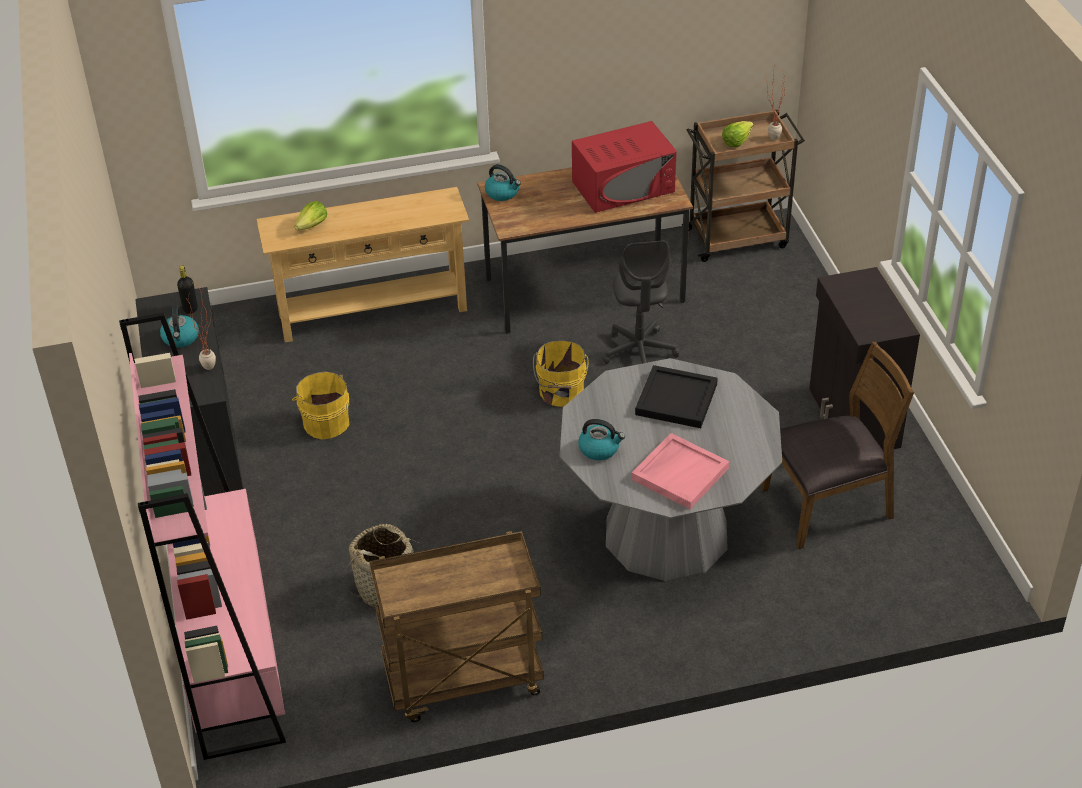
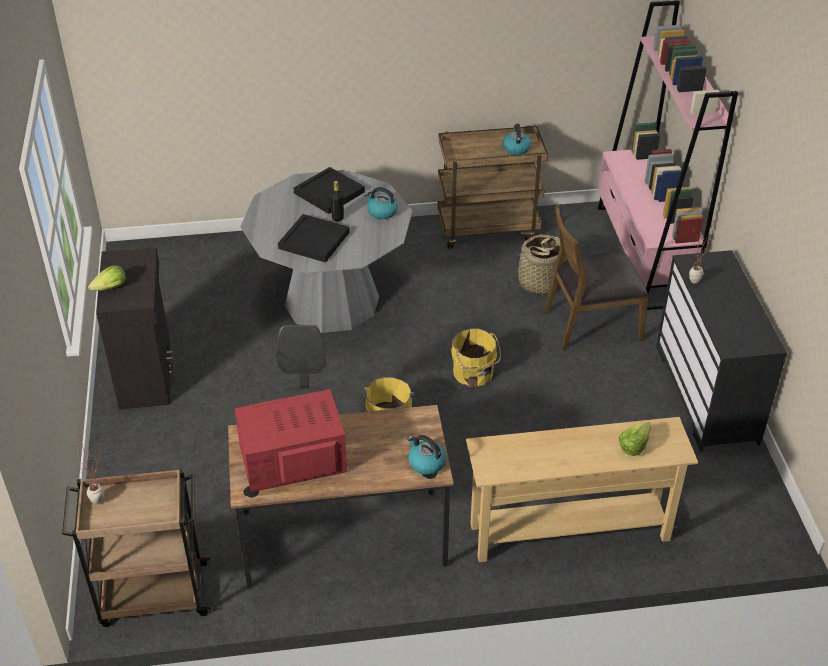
camera: 175 degrees left, 0 degrees up
(181, 338) = (728, 309): kettle -> kettle (516, 148)
(190, 309) = (729, 336): black bottle -> black bottle (337, 218)
(325, 422) = (603, 414): yellow bucket -> yellow bucket (474, 374)
(680, 473) = (329, 193): pink tray -> black tray
(736, 141) = (142, 501): lettuce -> lettuce (110, 288)
(828, 504) = (203, 310): brown chair -> brown chair (591, 324)

